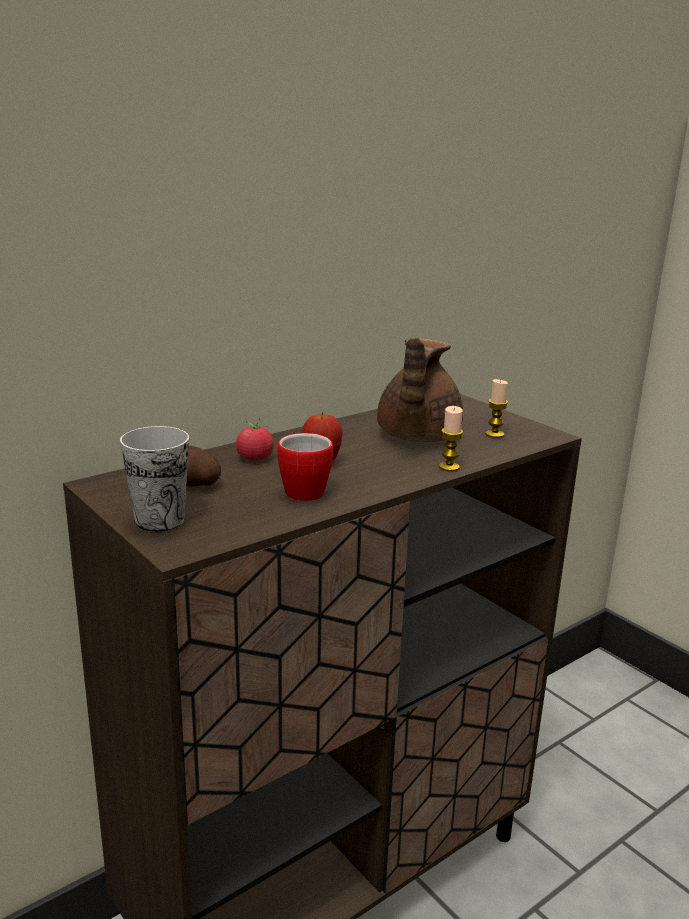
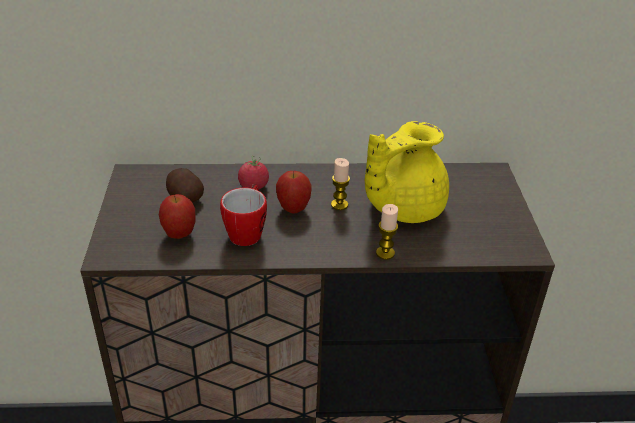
camera: 35 degrees right, 15 degrees up
(159, 520) = (127, 223): cup -> none
(234, 511) = (179, 234): none -> apple
(416, 436) = (402, 208): brown teapot -> yellow teapot
(494, 434) = (474, 230): candle -> candle (339, 205)

